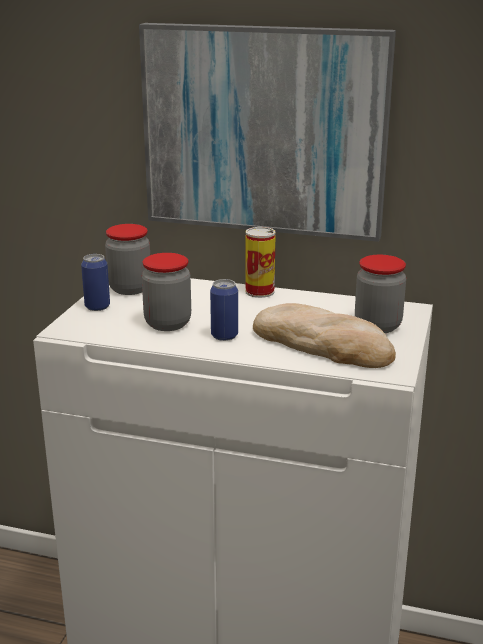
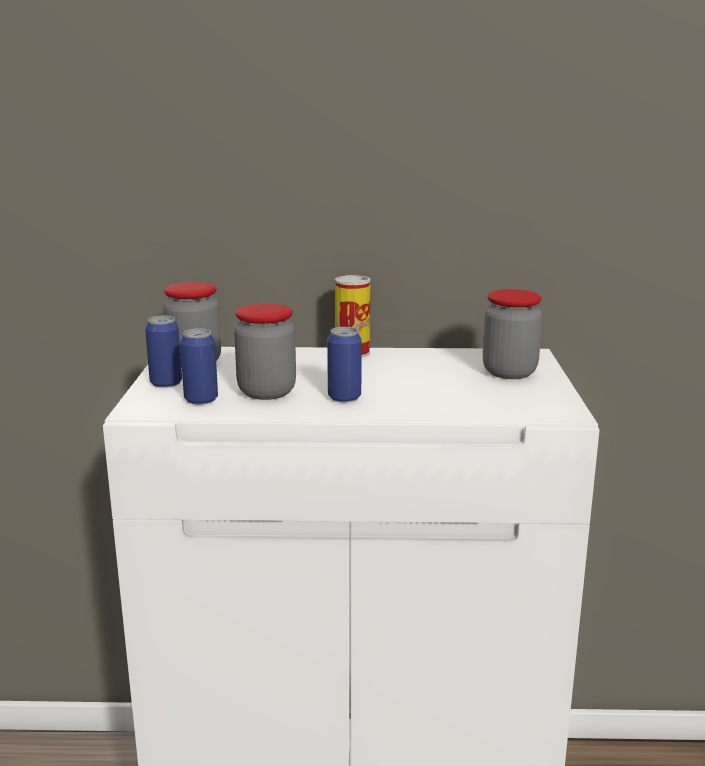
camera: 15 degrees left, 5 degrees down
(114, 325) = (201, 399): none -> can
(264, 130) = (346, 161): picture -> none
(322, 344) = (464, 394): bread -> none

